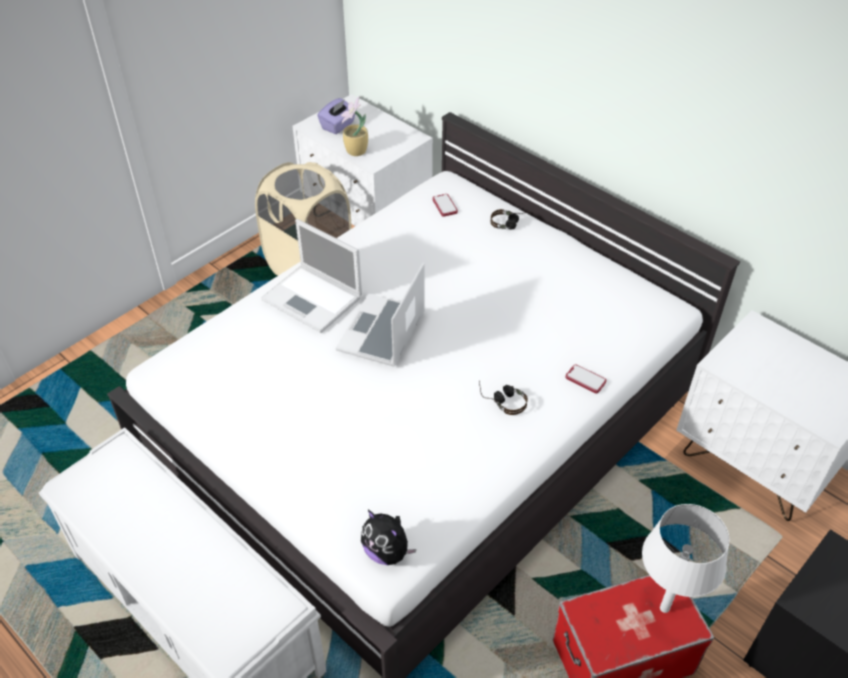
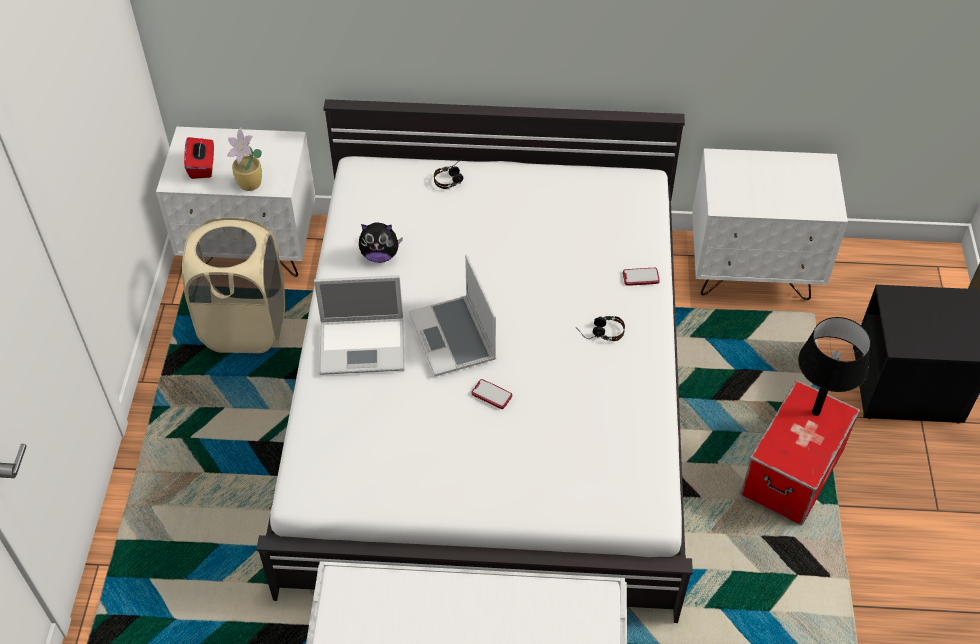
camera: 40 degrees left, 5 degrees up
(338, 125) = (202, 167): purple tissue box -> red tissue box
(387, 552) = (638, 500): plush toy -> plush toy (380, 255)
(444, 206) = (381, 193): phone -> phone (491, 395)
(665, 608) = (816, 412): white table lamp -> black table lamp

